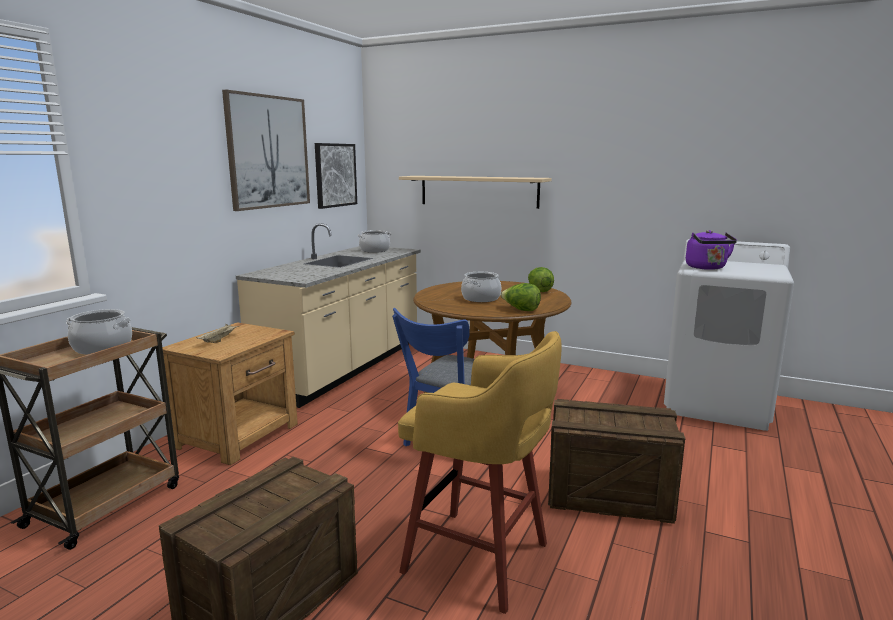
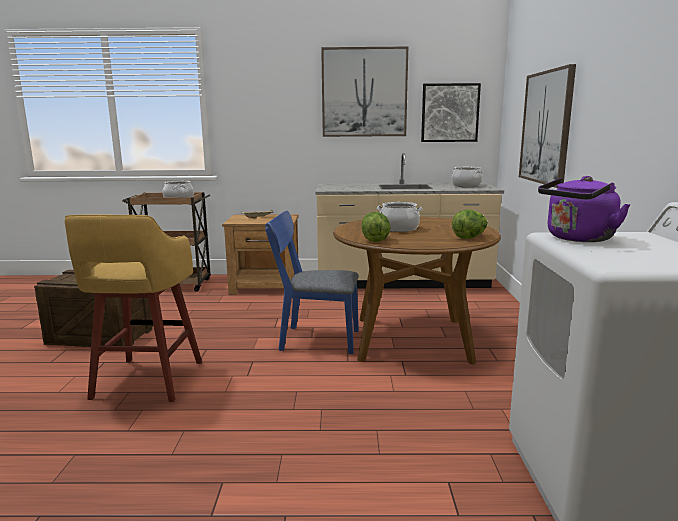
camera: 65 degrees right, 0 degrees up
(478, 191) = (546, 127): beige shelf -> picture
(609, 495) = (266, 420): crate -> none

